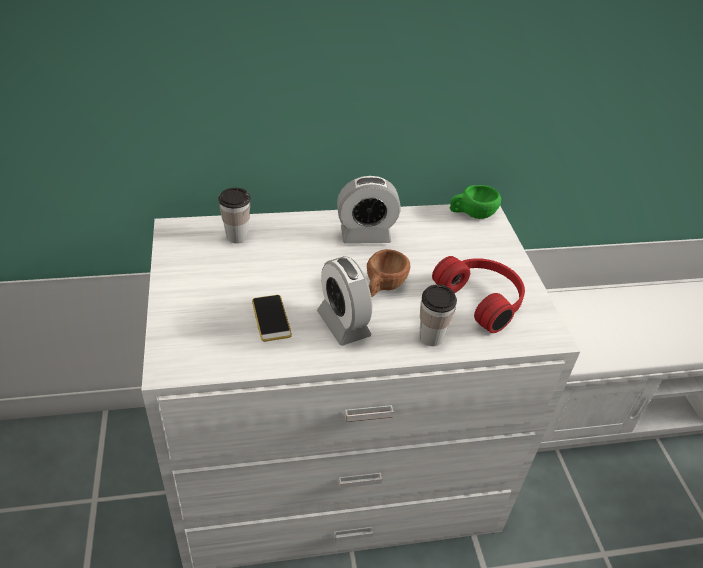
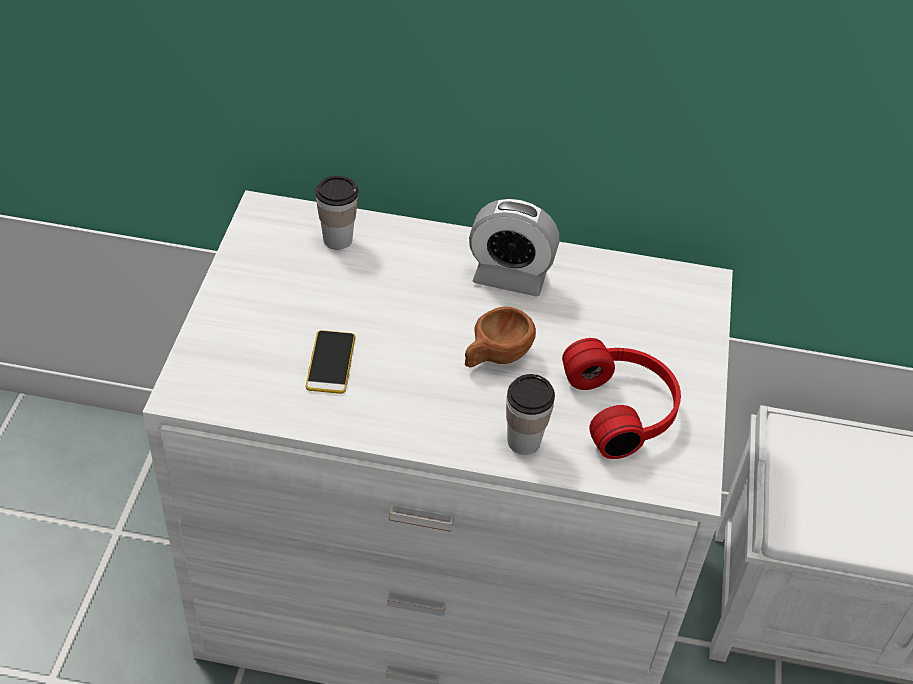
camera: 20 degrees right, 5 degrees up
(343, 324) = (418, 393): alarm clock -> none
(471, 214) = (680, 281): green cup -> none

